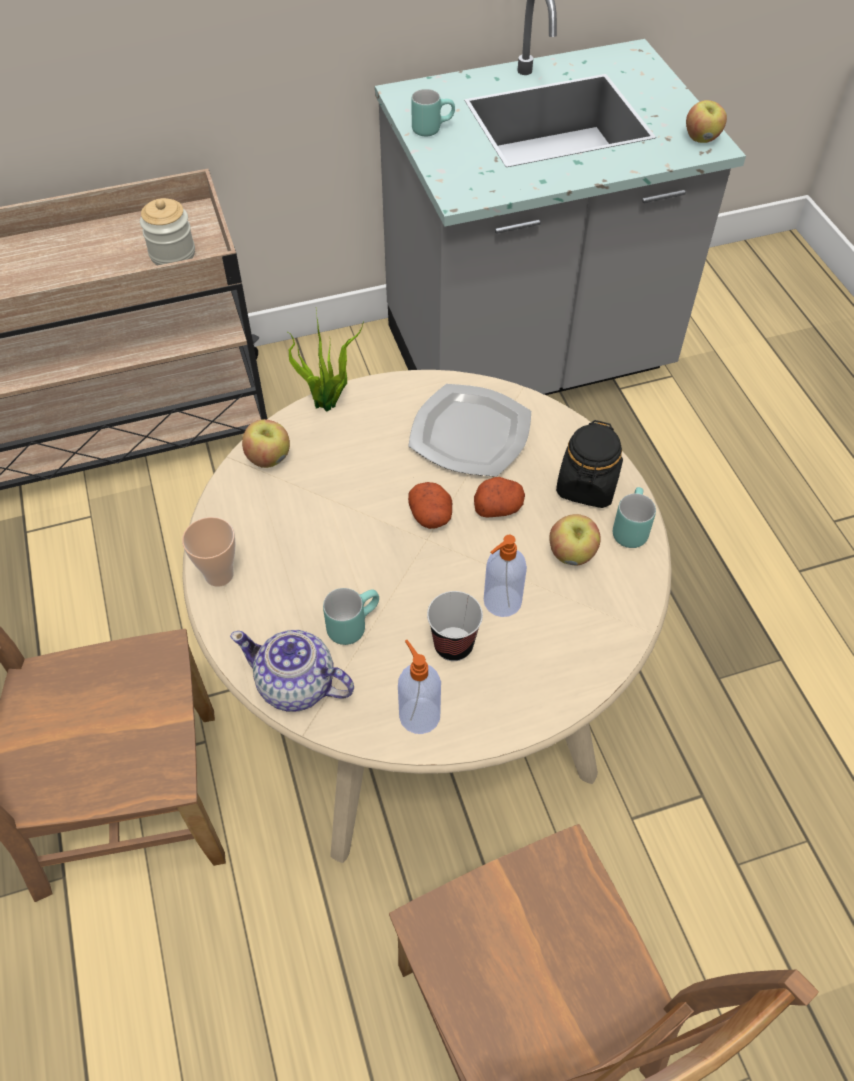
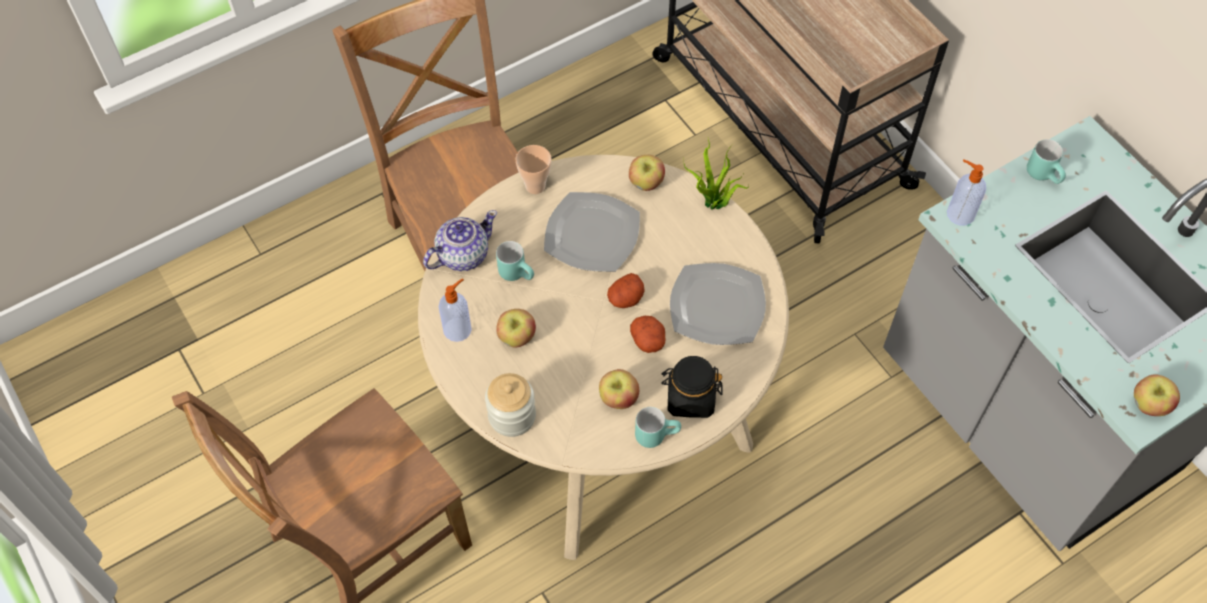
camera: 75 degrees right, 5 degrees up
(172, 254) = (854, 56): jar -> jar (512, 416)
(297, 685) = (462, 255): teapot -> teapot turned 45 degrees clockwise
(323, 530) = (591, 235): none -> plate
(453, 645) = (517, 337): cup -> apple
(501, 602) = (561, 359): soap dispenser -> soap dispenser (959, 213)

